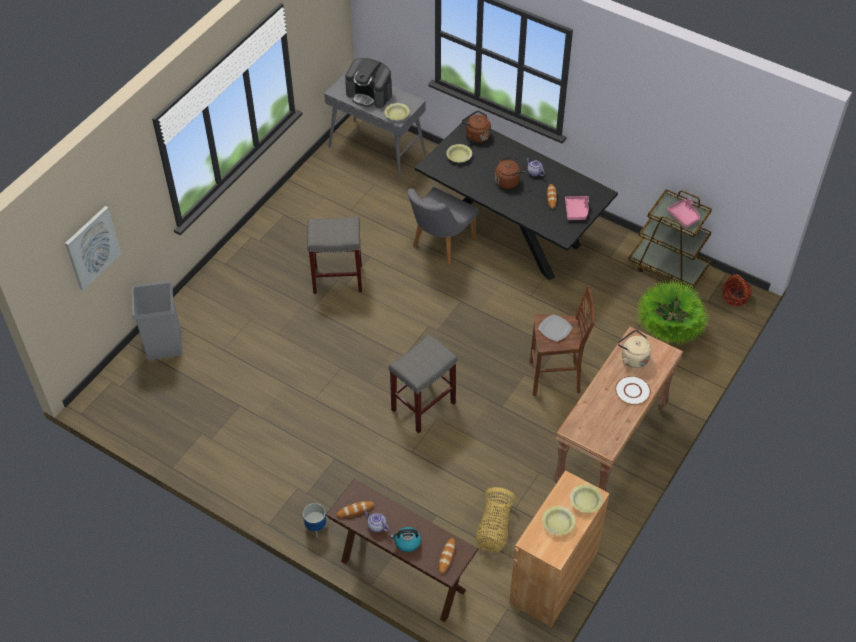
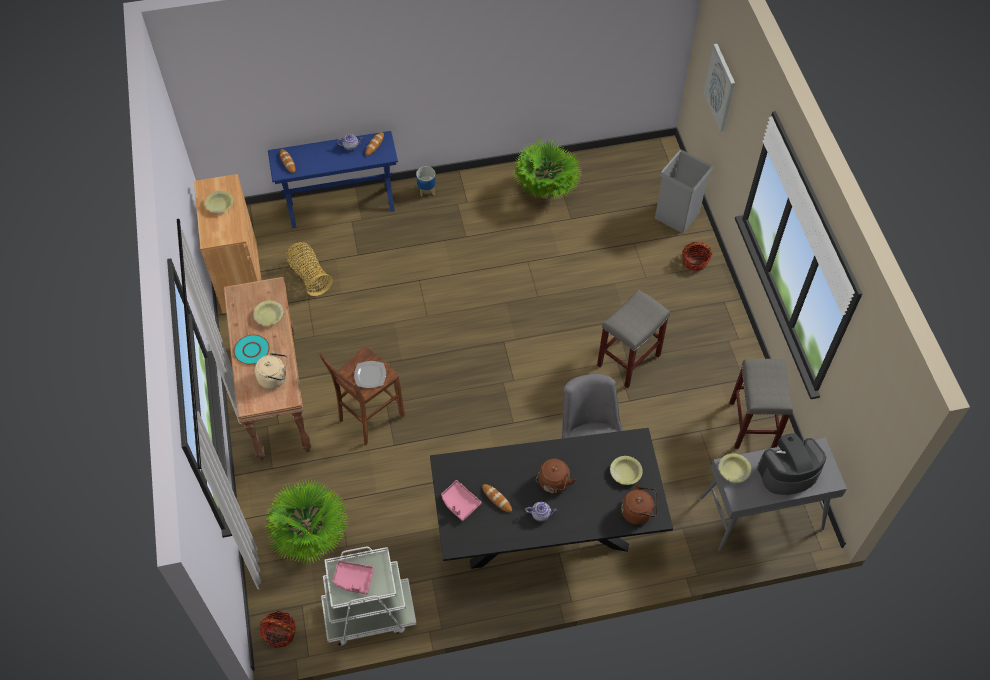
camera: 135 degrees right, 5 degrees up
(202, 303) = (694, 261): none -> basket
(227, 443) = (546, 192): none -> potted plant
(403, 575) = (341, 206): brown console table -> blue console table
(407, 542) = (321, 151): kettle -> none
(423, 407) = (446, 316): grey stool -> grey stool (751, 424)
(585, 501) = (212, 231): yellow bowl -> yellow bowl (269, 316)
(632, 391) = (251, 350): white plate -> turquoise plate
(668, 267) = (369, 614): brown cart -> white cart

